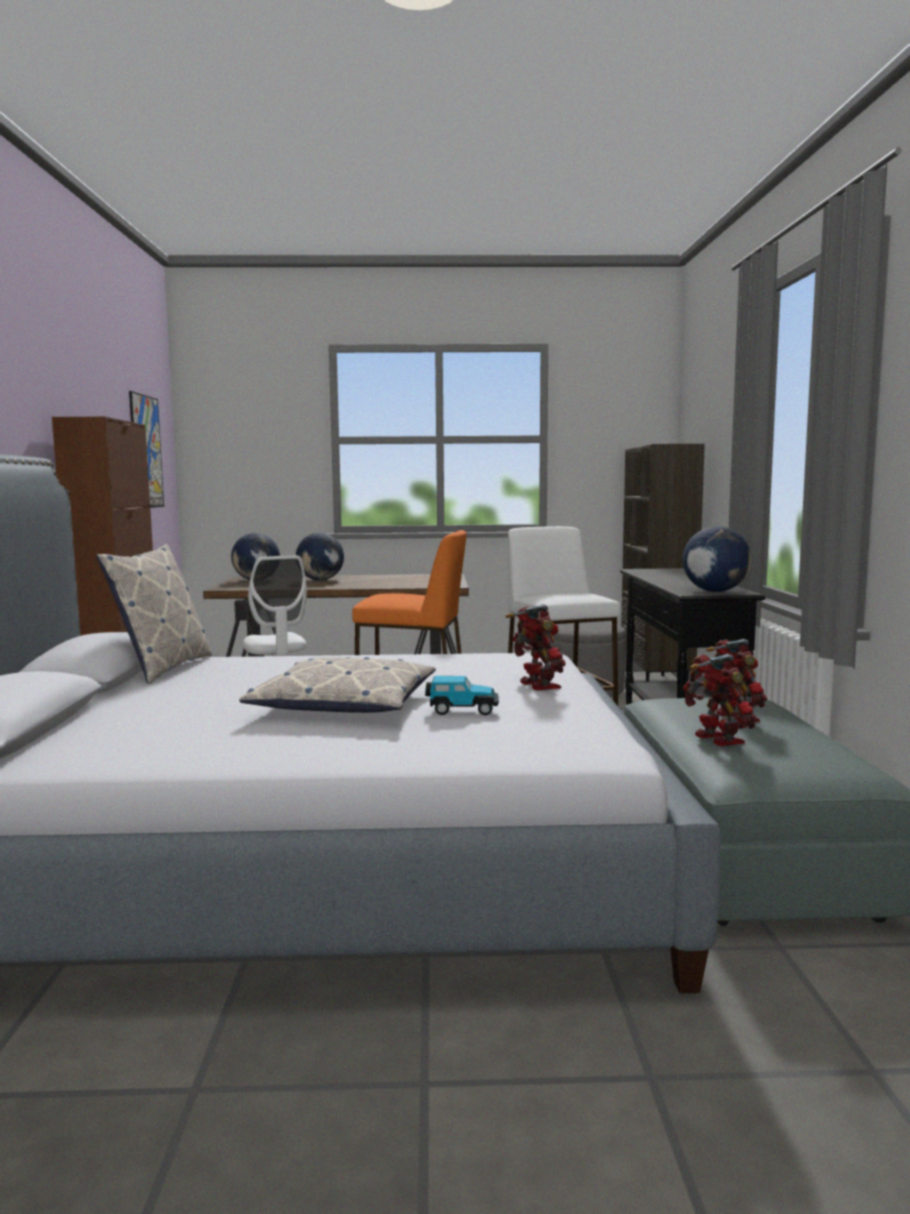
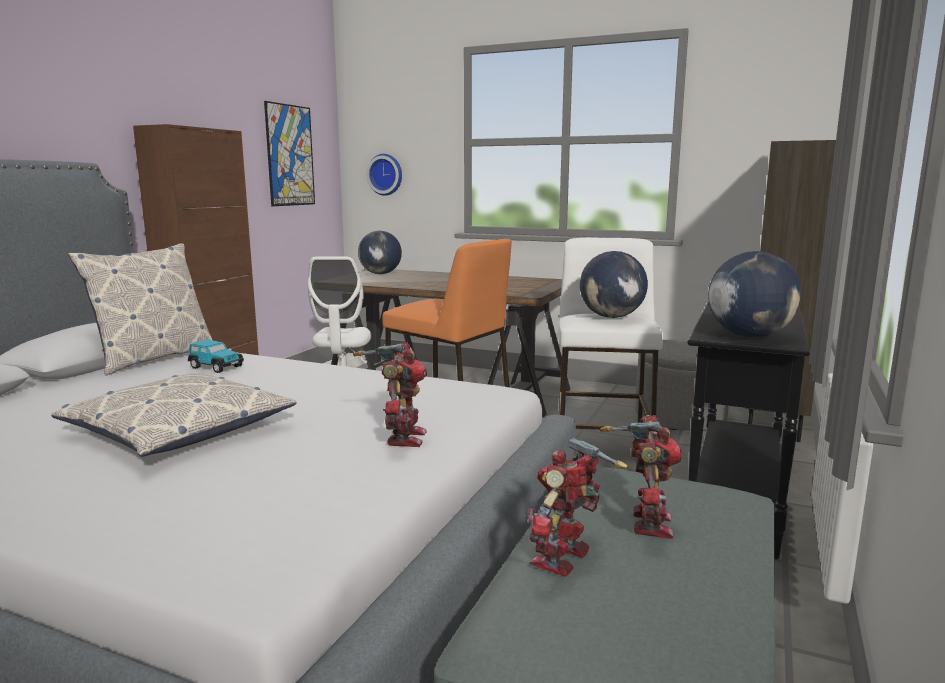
camera: 25 degrees right, 5 degrees up
(237, 473) = (386, 174): none -> wall clock
(321, 580) = (431, 278): globe -> globe (612, 317)
(462, 710) = (244, 463): toy car -> toy car (215, 367)
(716, 740) = (565, 559): toy robot -> toy robot turned 150 degrees counterclockwise

